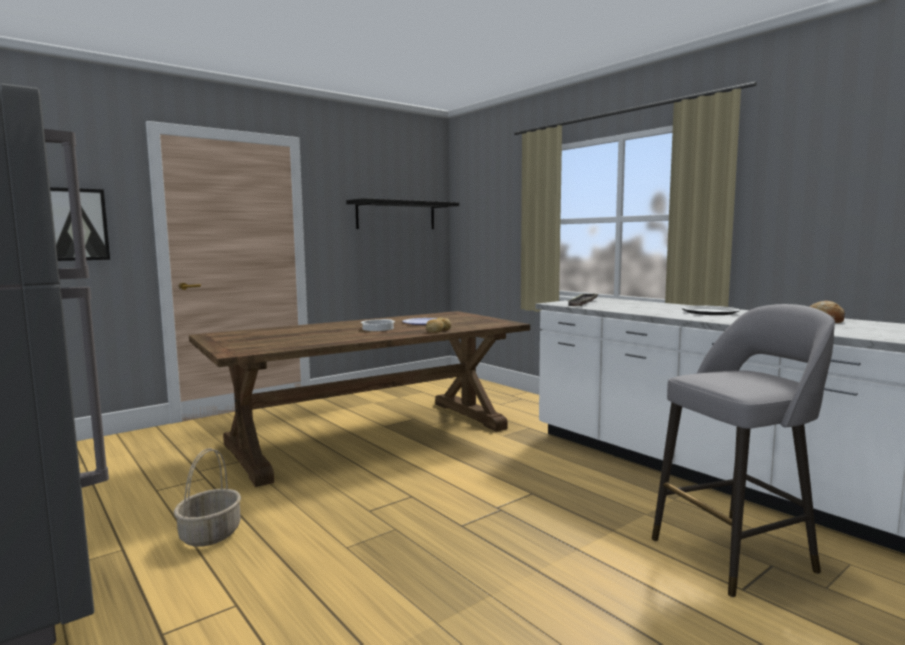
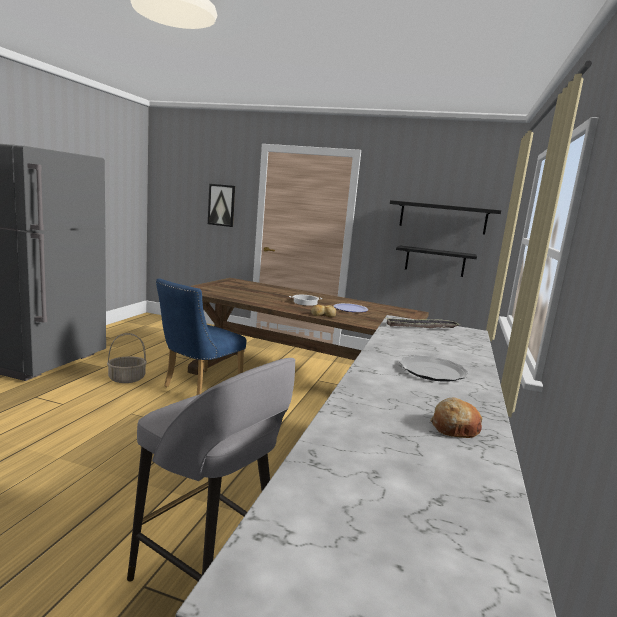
camera: 55 degrees right, 5 degrees up
(316, 489) = (198, 387): none -> blue chair
(396, 264) = (435, 261): none -> black shelf

